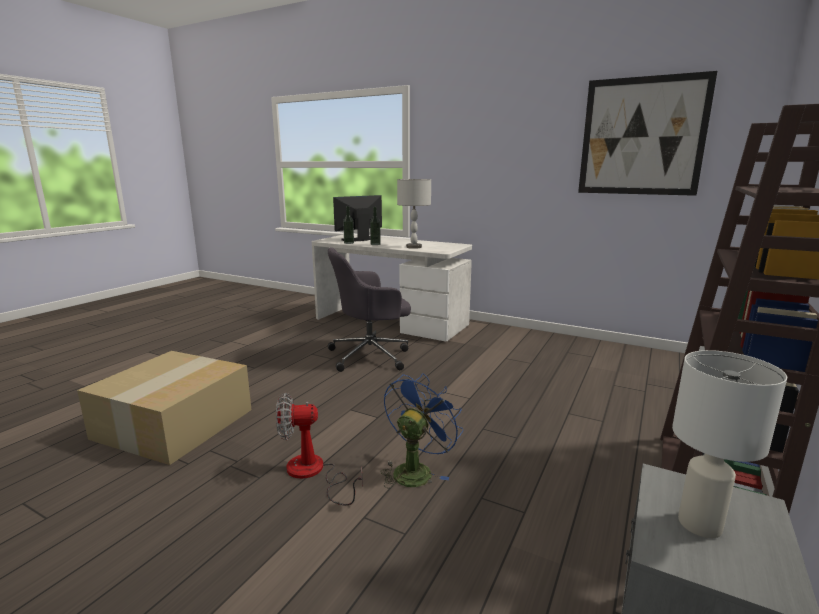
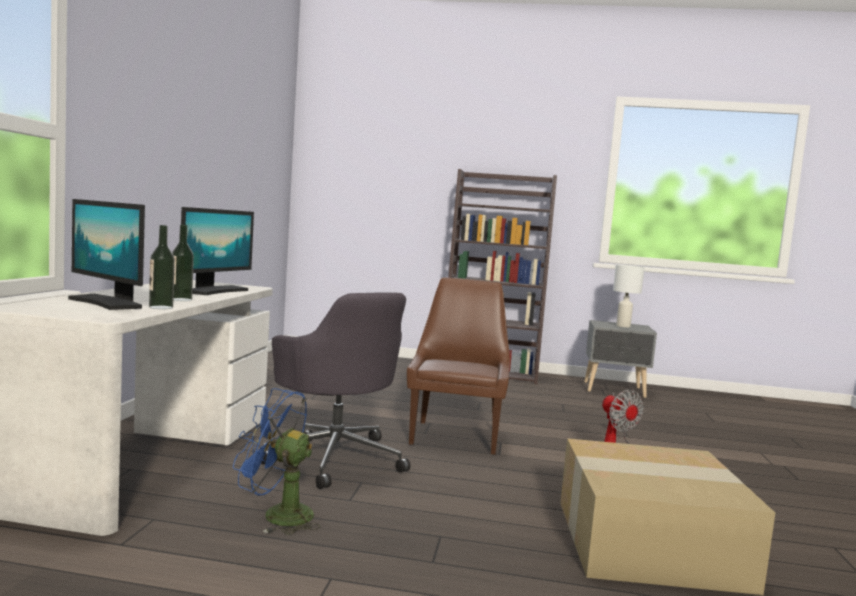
camera: 110 degrees left, 10 degrees down
(399, 399) = (456, 436): none -> brown chair
(414, 247) = (215, 291): grey table lamp -> monitor
(416, 470) = (560, 426): blue fan -> blue fan (277, 515)
(642, 137) = (253, 145): picture -> none

